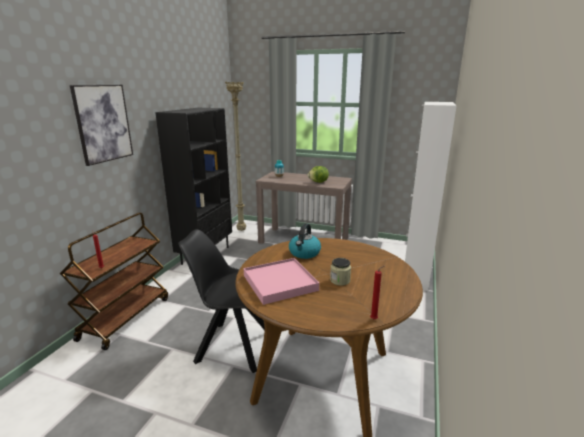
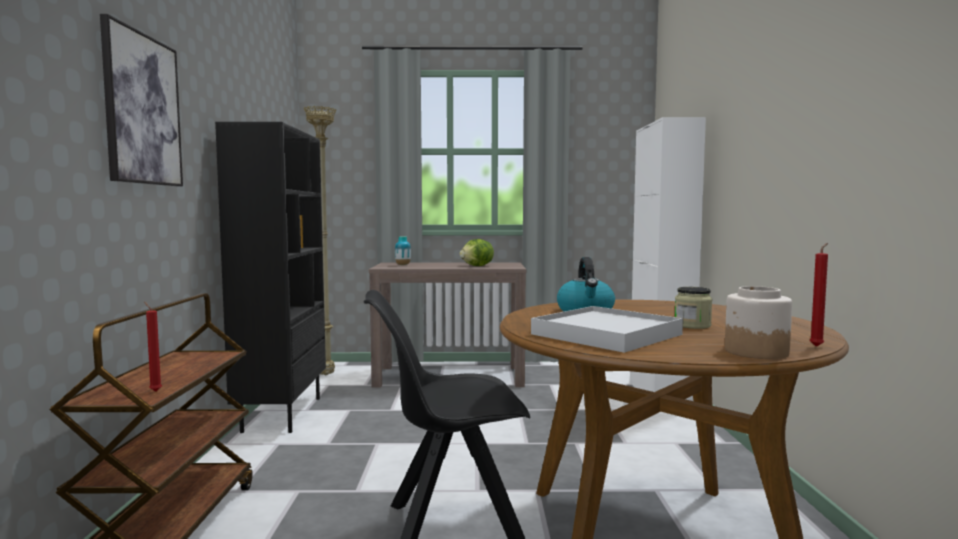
camera: 20 degrees left, 15 degrees down
(279, 283) = (606, 334): pink tray -> white tray
(330, 318) = (755, 352): none -> jar

